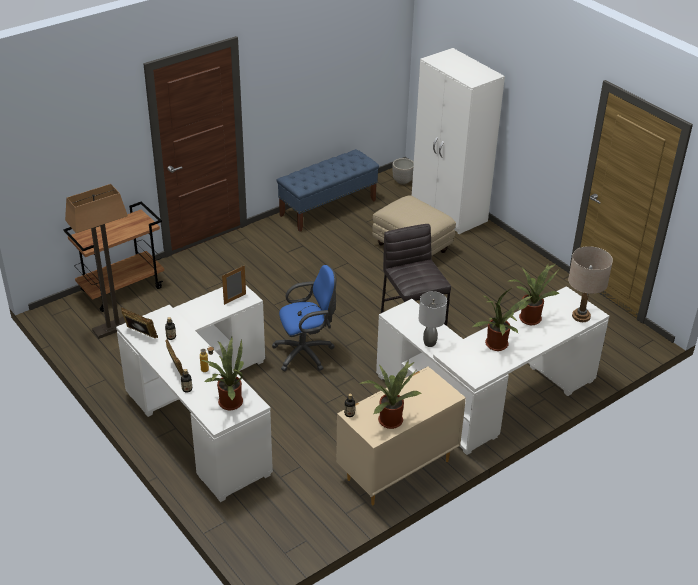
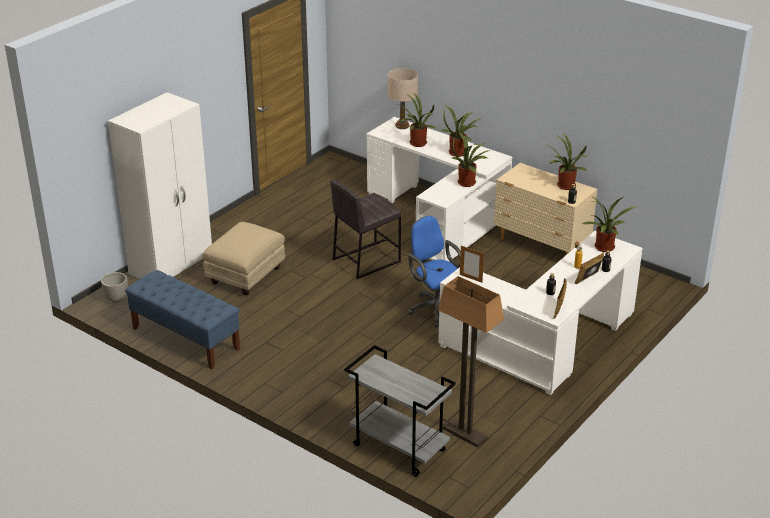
camera: 105 degrees left, 5 degrees down
(122, 289) = (398, 448): brown cart -> grey cart
(429, 343) = (468, 182): grey table lamp -> potted plant

